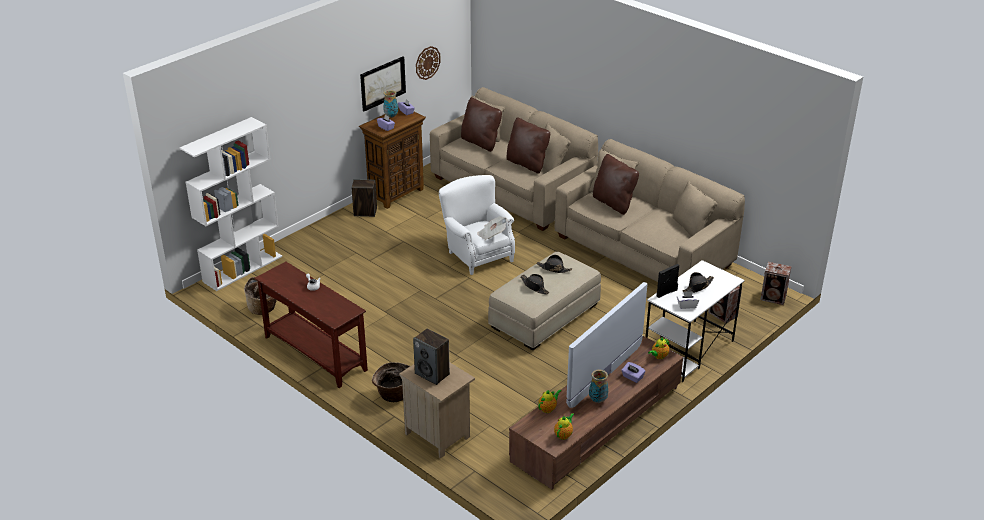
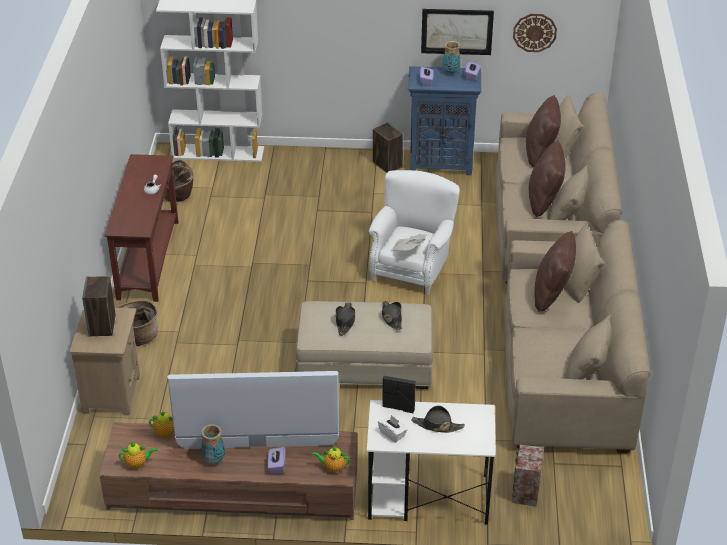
camera: 50 degrees right, 5 degrees up
(396, 194) = (442, 164): brown cabinet -> blue cabinet
(774, 298) = (610, 520): speaker -> none

